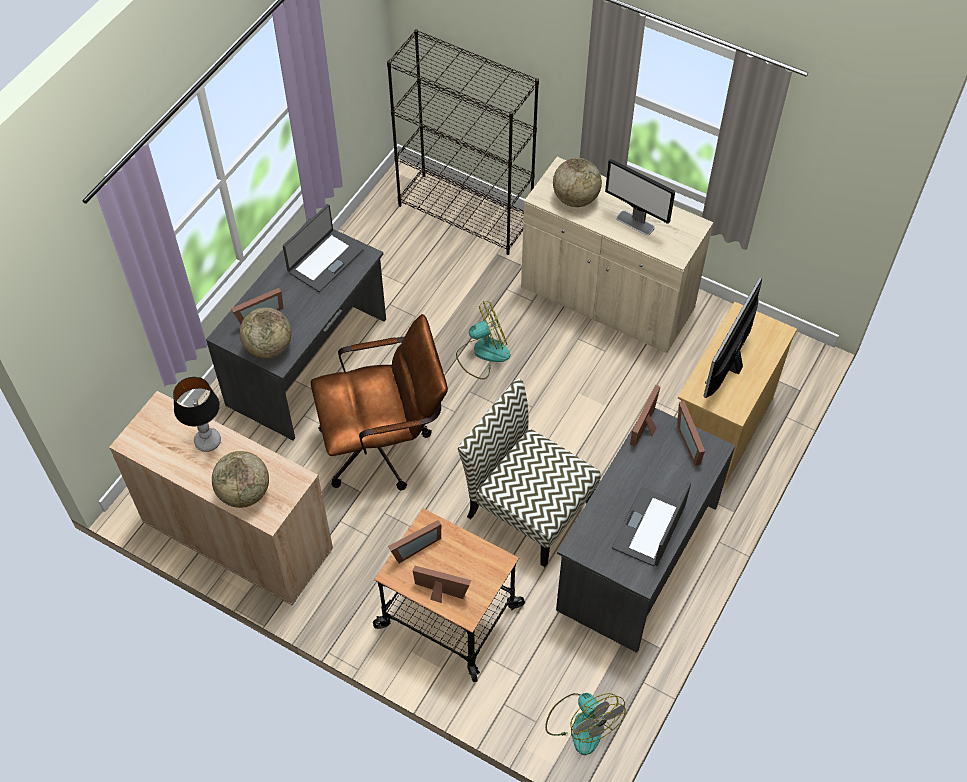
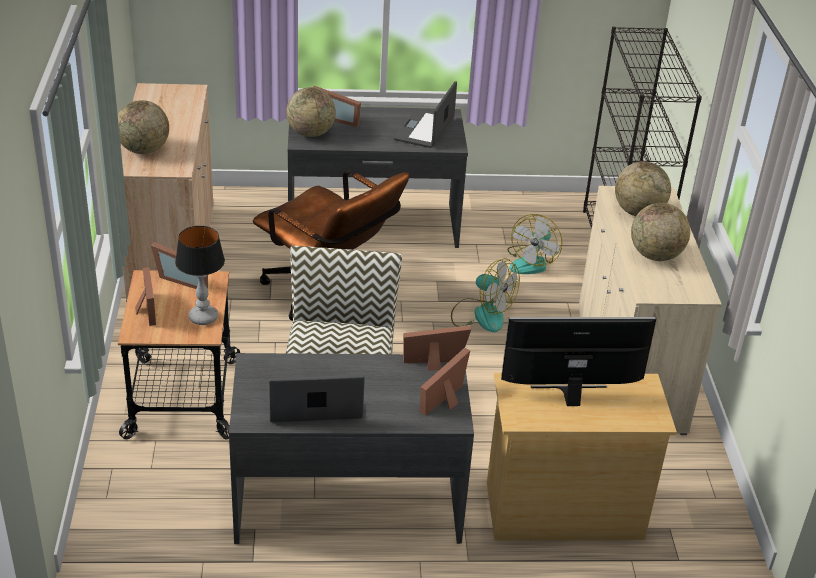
camera: 55 degrees right, 20 degrees down
(207, 441) = (179, 119): table lamp -> table lamp (203, 317)
(324, 261) = (425, 129): laptop -> laptop turned 105 degrees clockwise
(581, 723) = (124, 531): fan -> fan (532, 262)
(635, 223) = (655, 255): monitor -> globe

